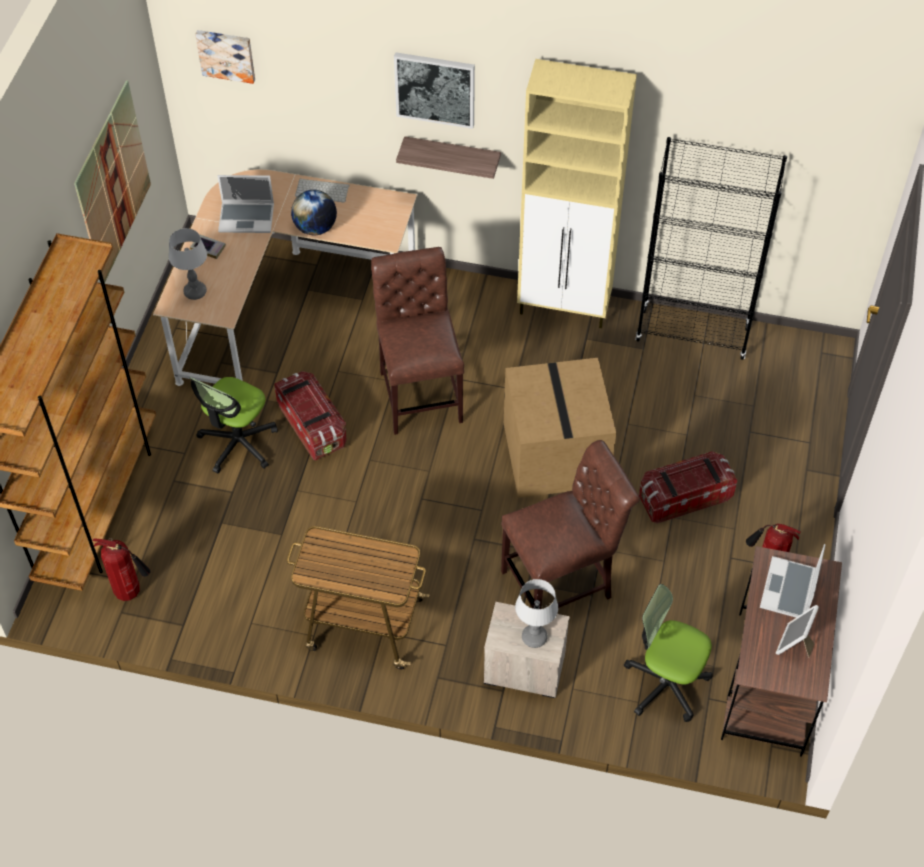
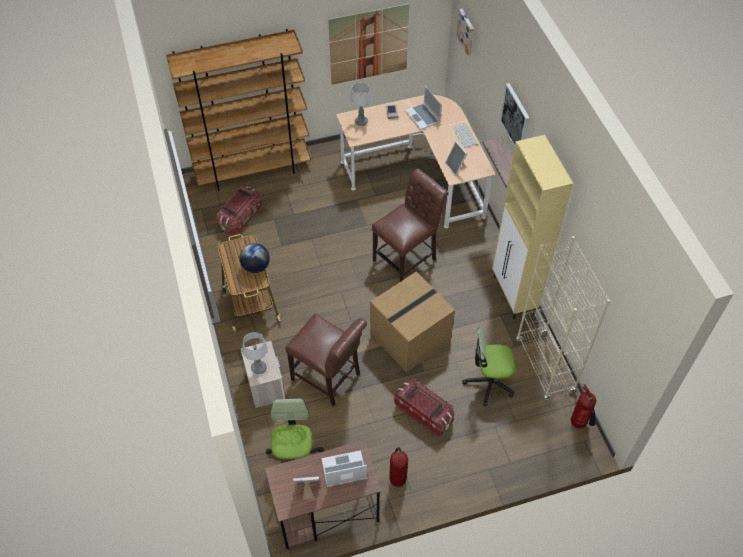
camera: 60 degrees right, 0 degrees up
(131, 592) = (214, 206): fire extinguisher -> fire extinguisher (579, 424)
(238, 443) = (323, 202): office chair -> office chair (489, 382)
(312, 426) = (354, 225): storage box -> storage box (241, 217)
(315, 228) = (438, 145): globe -> globe (256, 267)
(372, 229) = (456, 167): none -> picture frame
(692, 334) = (545, 366): black bookcase -> beige bookcase

